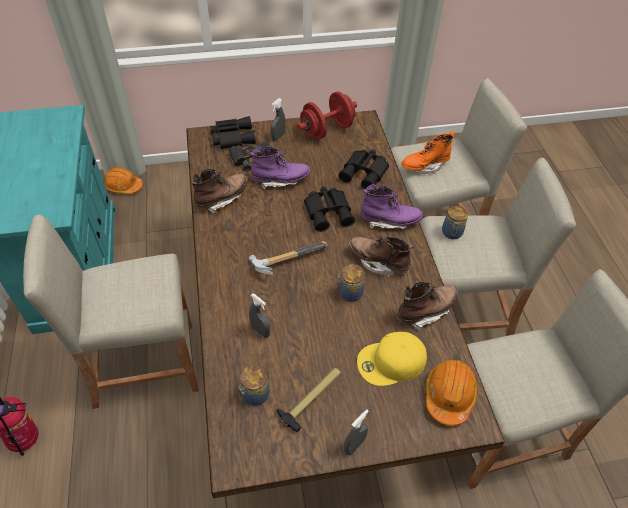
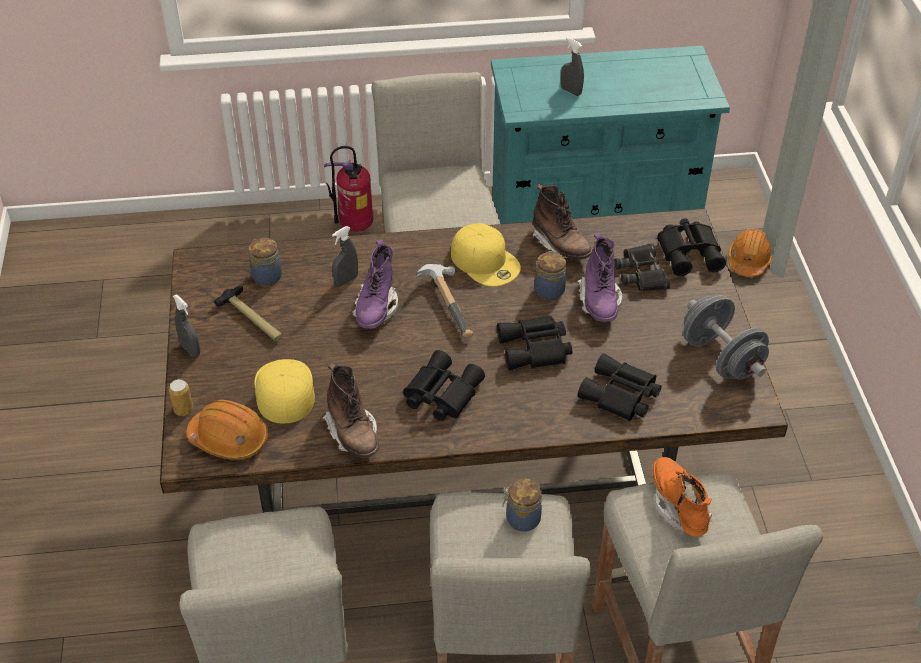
camera: 95 degrees right, 5 degrees down
(238, 240) = (486, 261): none -> yellow cap
(278, 137) = (696, 301): grey spray bottle -> grey spray bottle (571, 91)
(327, 130) = (721, 357): red dumbbell -> grey dumbbell
(349, 293) = (391, 360): jar -> jar (549, 290)
(378, 262) = (440, 393): brown boot -> black binoculars
(389, 221) = (517, 414): purple boot -> purple boot (376, 308)
(425, 437) = (183, 409): none -> can

